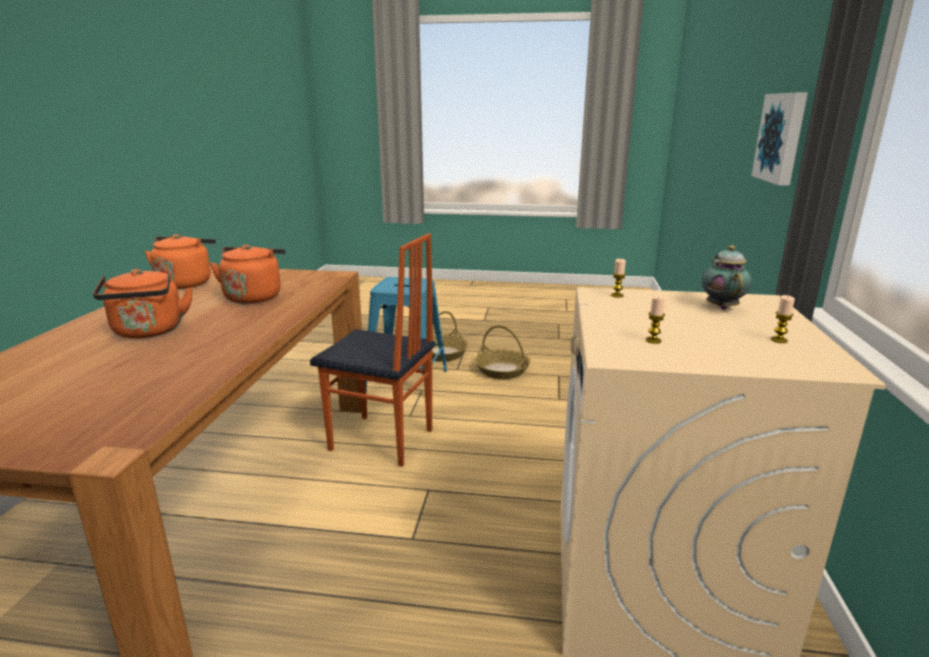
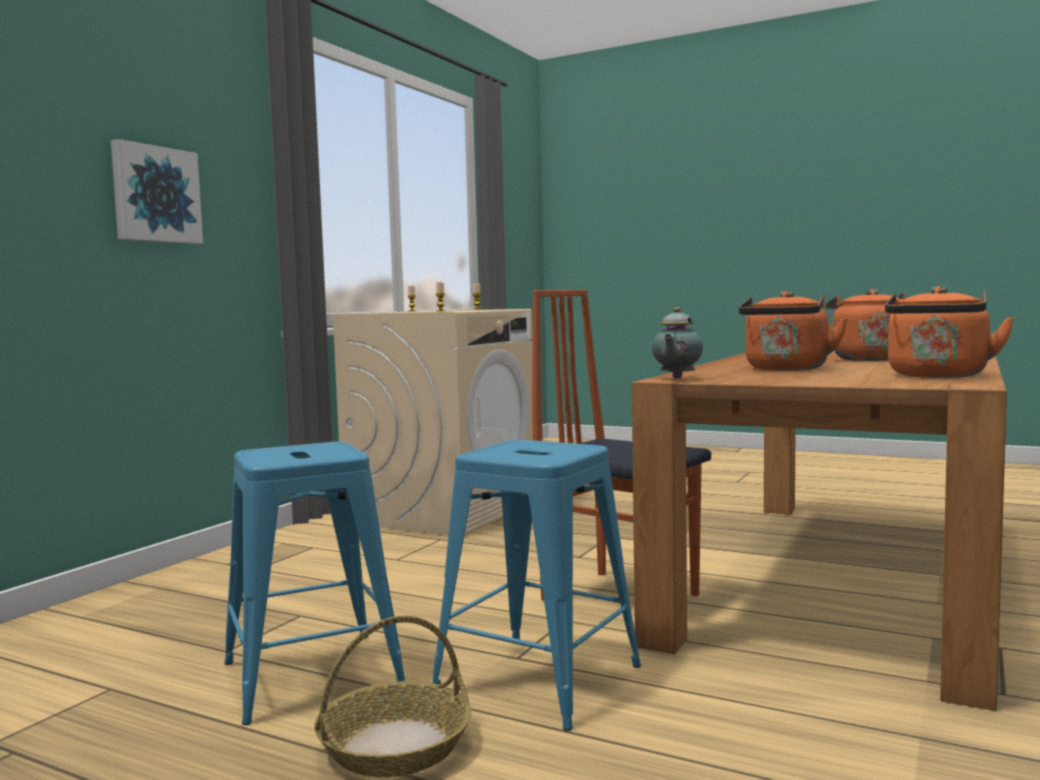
camera: 160 degrees left, 15 degrees down
(502, 370) = (313, 676): basket -> blue stool
(721, 307) = (392, 312): teapot -> teapot (676, 378)

